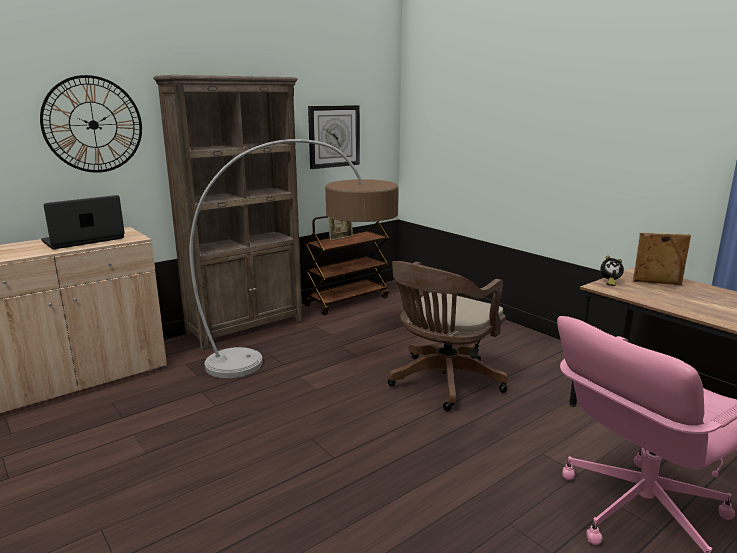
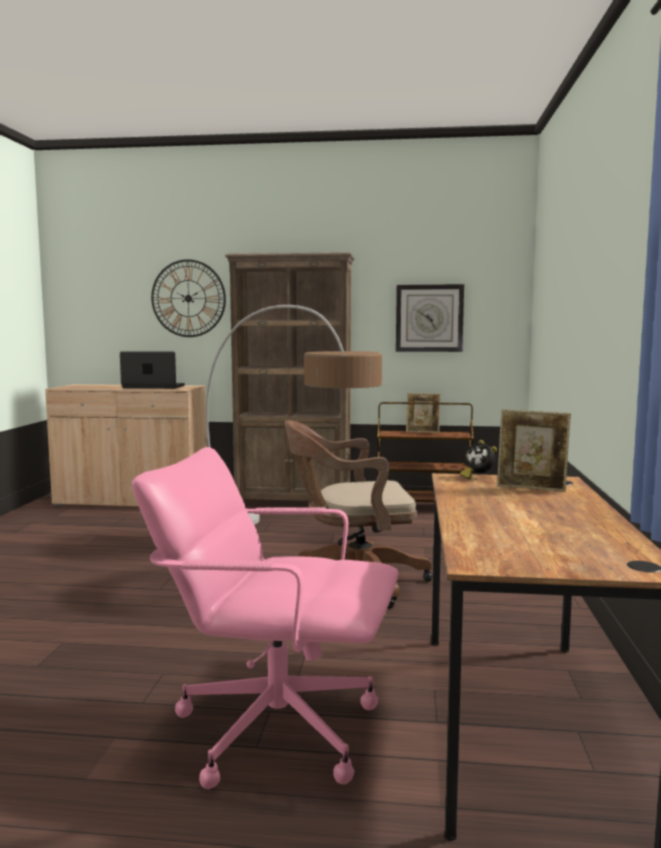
camera: 45 degrees right, 10 degrees down
(656, 284) = (531, 488): picture frame -> picture frame turned 135 degrees clockwise

